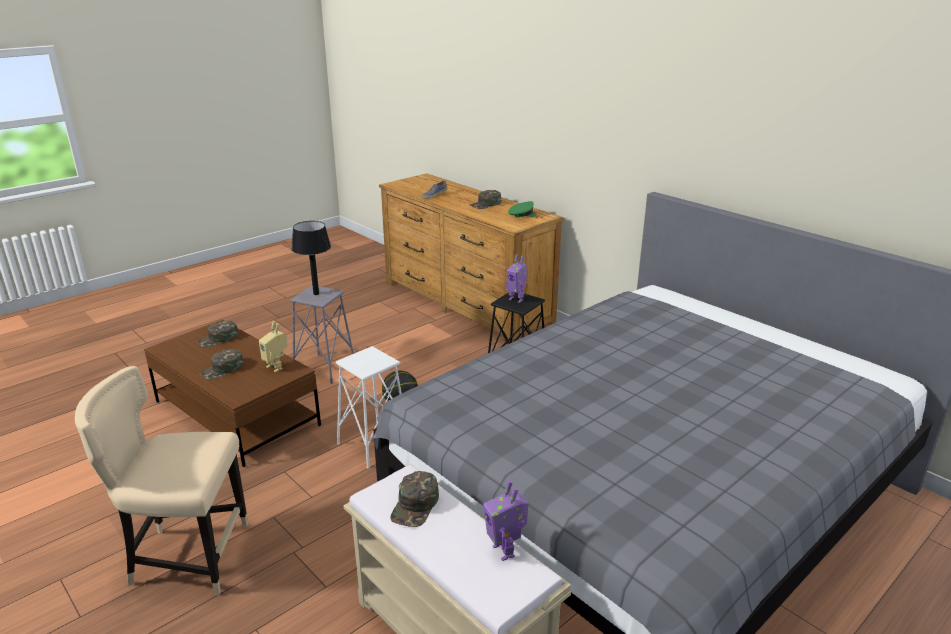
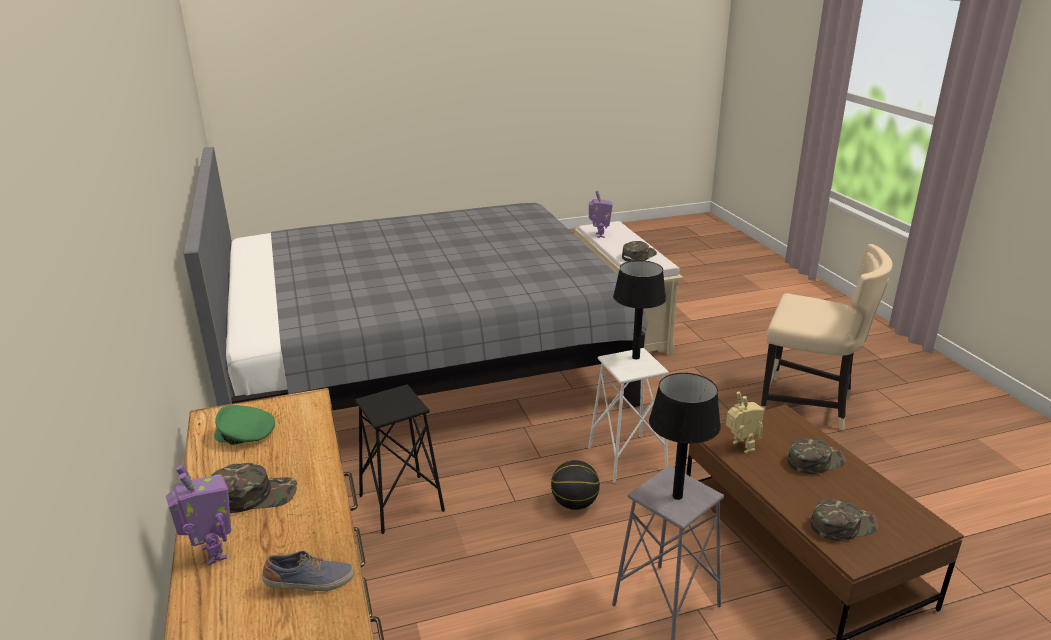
camera: 155 degrees left, 0 degrees up
(366, 366) = (635, 357): none -> black table lamp
(516, 299) = (390, 406): toy robot -> toy robot (212, 554)

